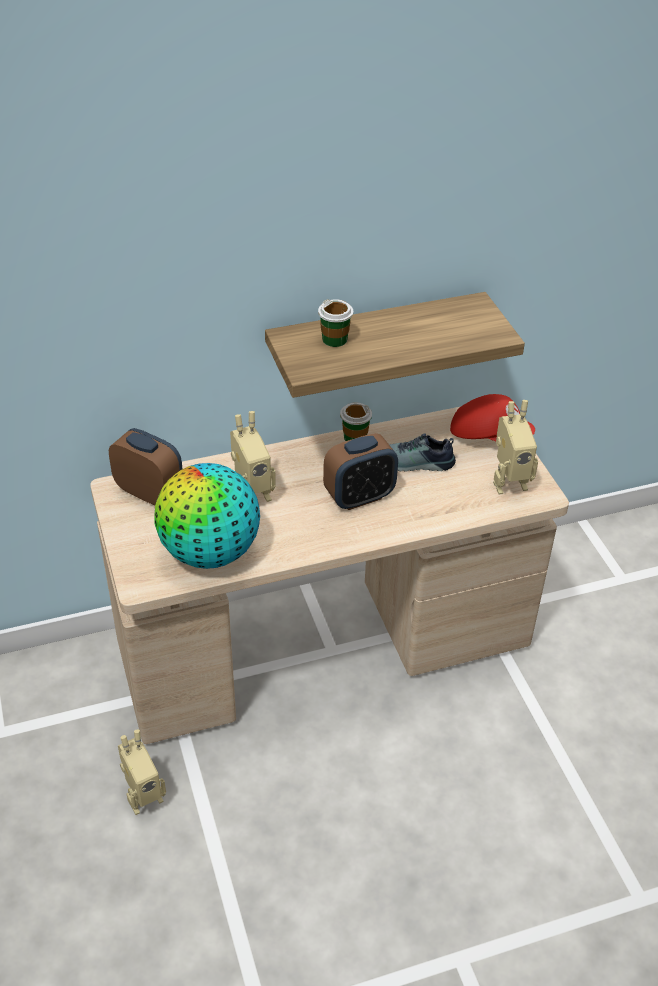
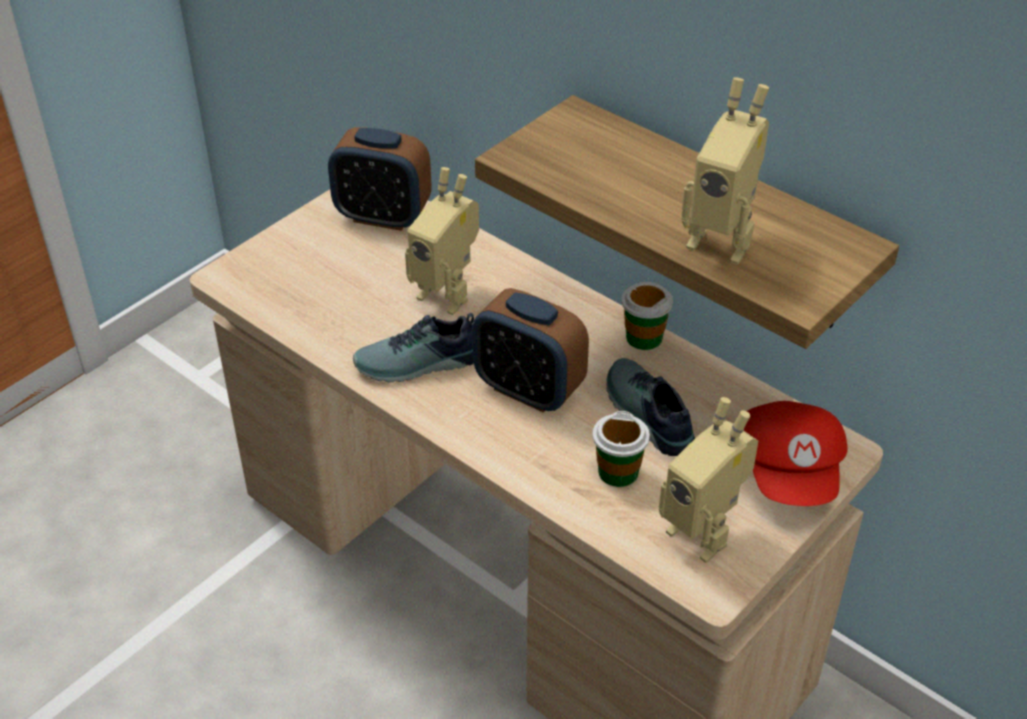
camera: 60 degrees right, 0 degrees up
(143, 796) = (184, 532): toy robot -> toy robot (722, 241)
(149, 492) = (383, 216): alarm clock -> alarm clock turned 105 degrees clockwise
(210, 552) = (319, 305): globe -> none
(302, 531) = (419, 364): none -> shoe
(335, 339) = (611, 154): cup -> cup (618, 472)

